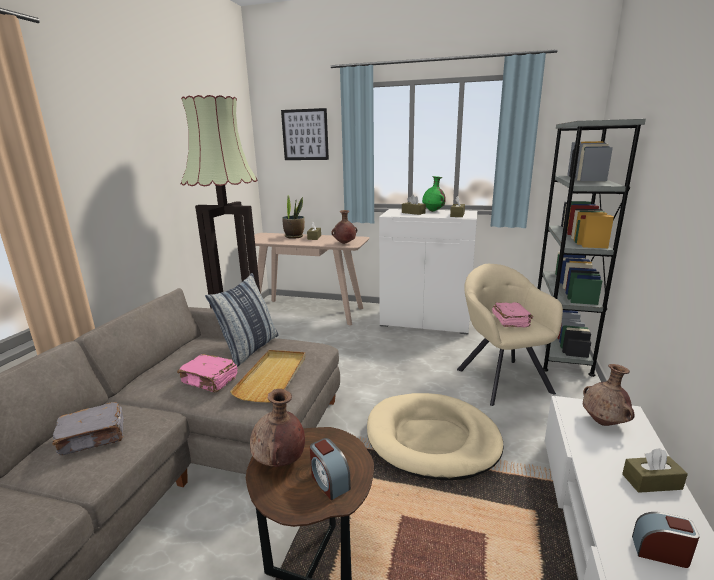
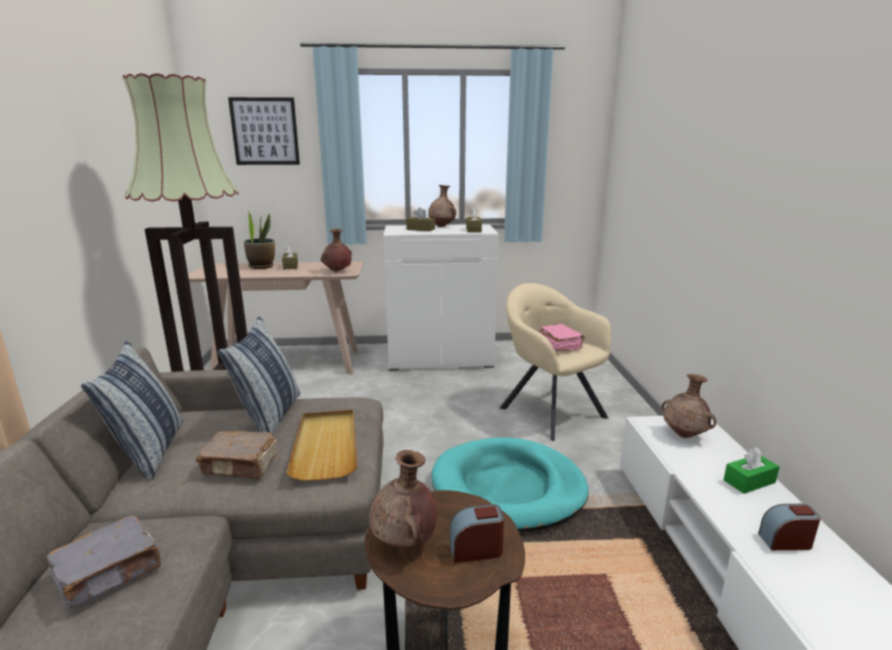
camera: 20 degrees left, 0 degrees up
(164, 361) = (150, 452): none -> pillow
(210, 381) = (241, 465): pink book -> brown book
(329, 481) = (476, 549): alarm clock -> alarm clock turned 135 degrees clockwise
(432, 439) = (508, 488): beige dog bed -> turquoise dog bed
(433, 211) = (442, 226): green vase -> brown vase
(559, 349) = (592, 371): grey bookcase -> none
(651, 482) = (749, 481): brown tissue box -> green tissue box

